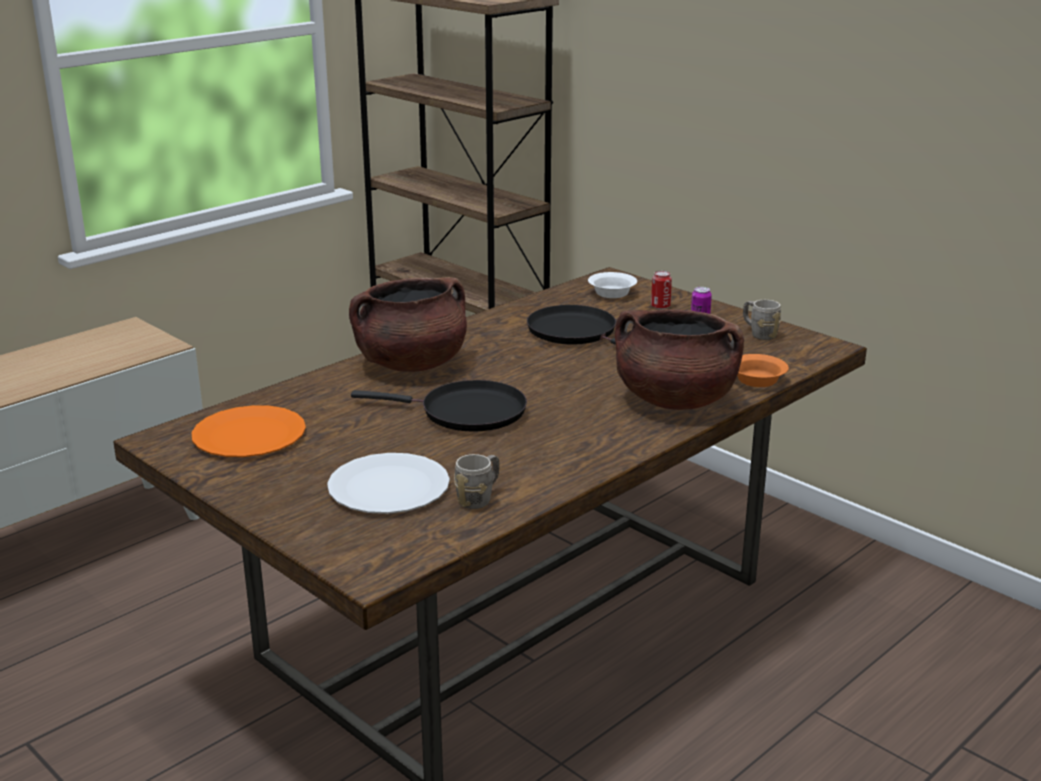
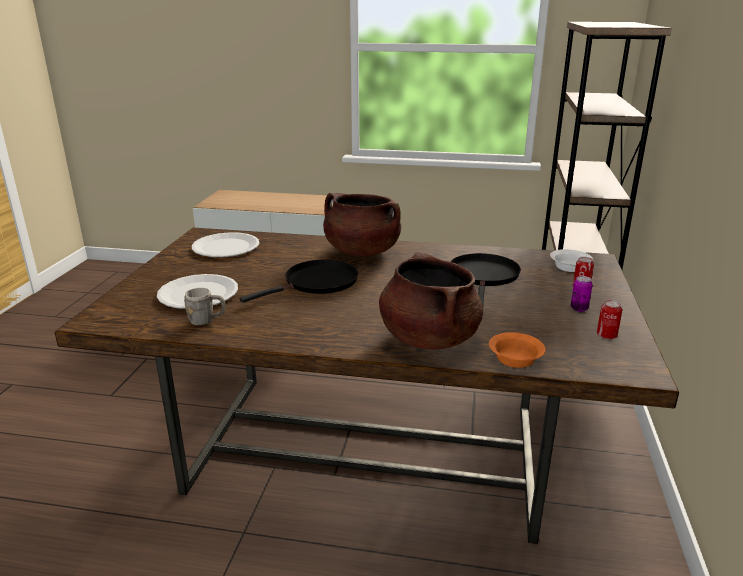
camera: 55 degrees right, 0 degrees up
(249, 435) = (226, 247): orange plate -> white plate
(466, 412) = (317, 283): black frying pan -> black frying pan turned 105 degrees counterclockwise
(759, 334) = (606, 335): grey mug -> can

